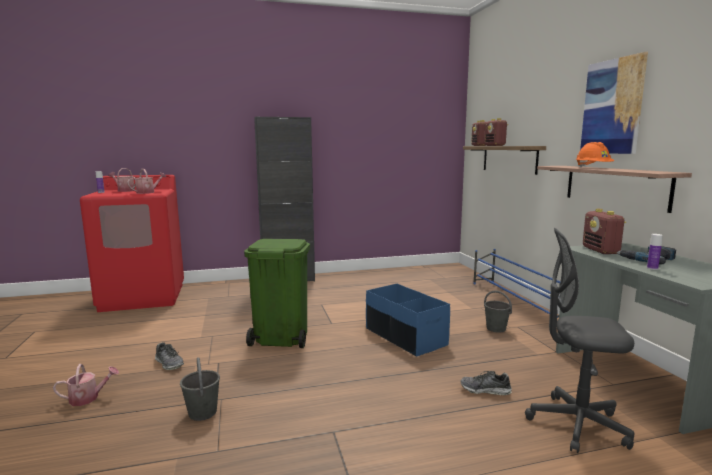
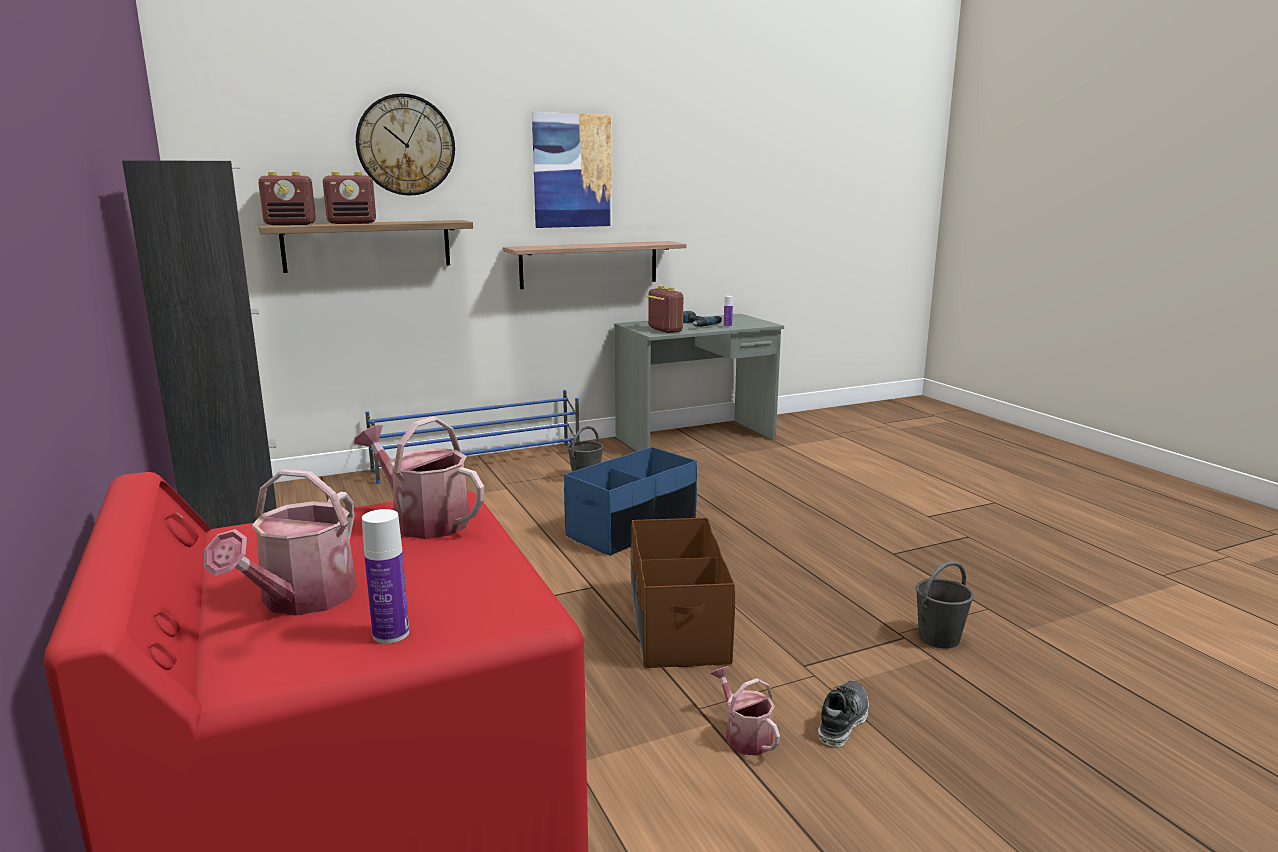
camera: 100 degrees left, 5 degrees up
(88, 398) = (1015, 767): watering can -> watering can (744, 735)
(280, 338) = (676, 625): green trash can -> brown storage box
(485, 390) = (755, 490): shoe -> none
(528, 100) = (405, 145): none -> wall clock
(577, 425) = (789, 464): grey office chair -> none
(593, 168) = (586, 245): orange hard hat -> none
(601, 251) = (664, 330): radio -> radio turned 105 degrees counterclockwise

